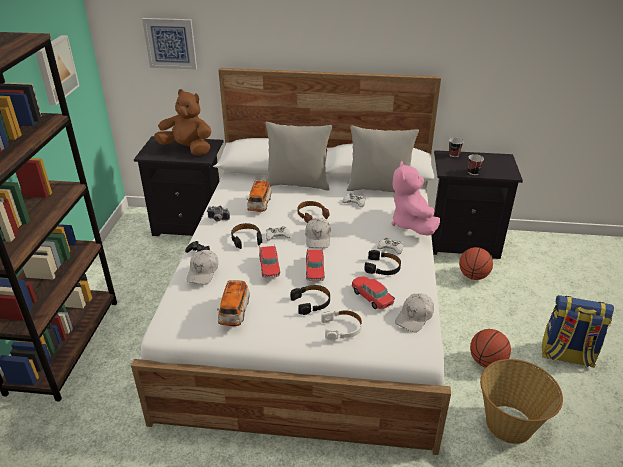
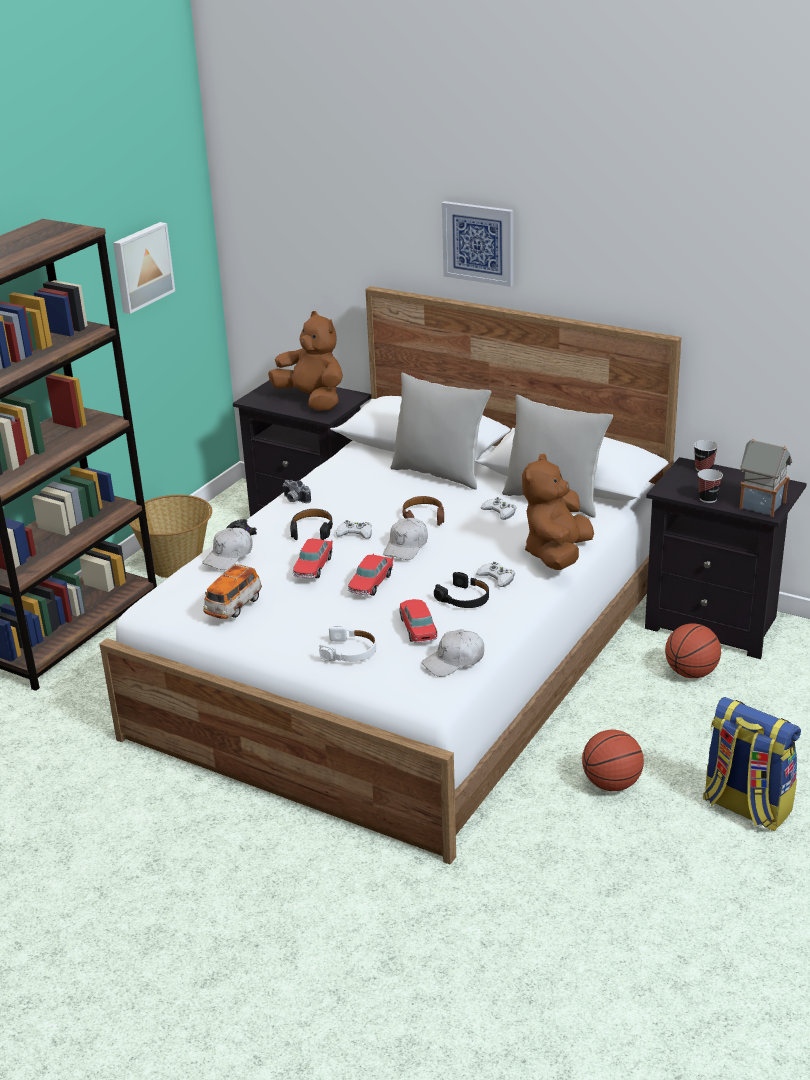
camera: 25 degrees right, 5 degrees down
(170, 43) = (310, 244): picture -> picture (478, 243)
(259, 205) = (363, 491): toy car -> none
(311, 302) = (337, 617): black headphones -> none
(412, 224) = (557, 555): pink plush toy -> brown plush toy
(504, 171) = (761, 505): none -> toy house
(510, 424) = (580, 860): basket -> basket (177, 565)

